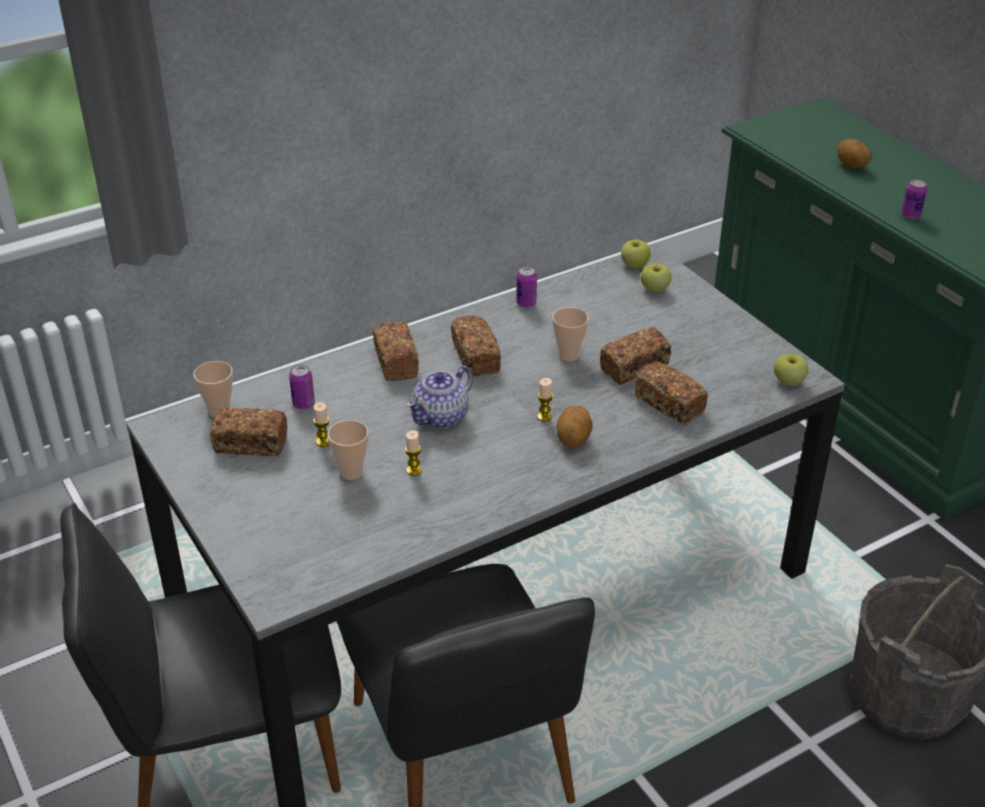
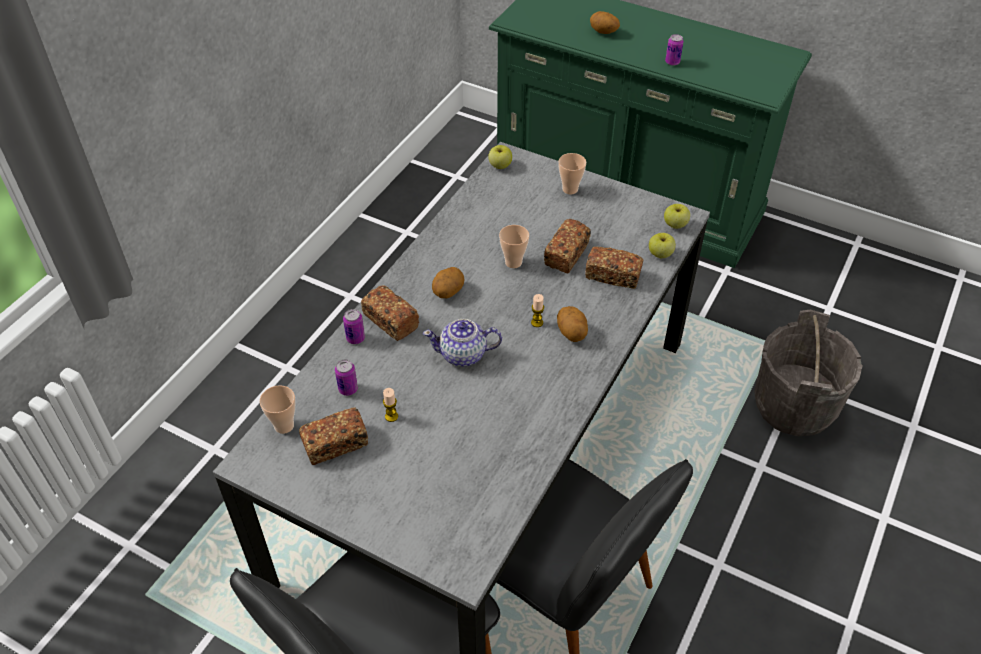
camera: 30 degrees left, 10 degrees up
(351, 472) = (434, 433): cup -> cup (570, 189)
(414, 470) = (480, 410): candle -> none
(442, 417) = (463, 355): teapot -> teapot turned 75 degrees clockwise
(476, 358) = (448, 292): bread -> potato
(526, 303) = (447, 228): can -> can (355, 338)
(655, 289) = (530, 182): apple -> apple (660, 254)

